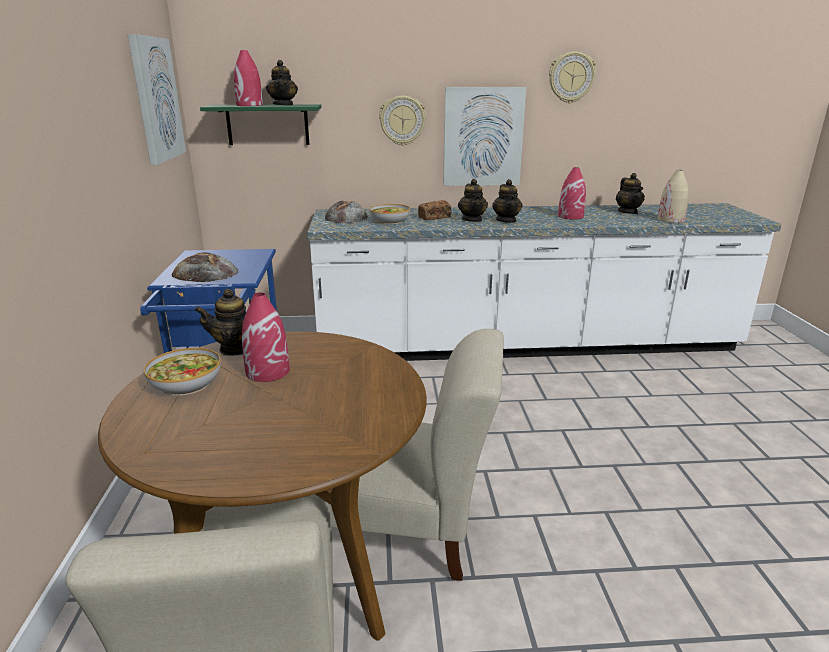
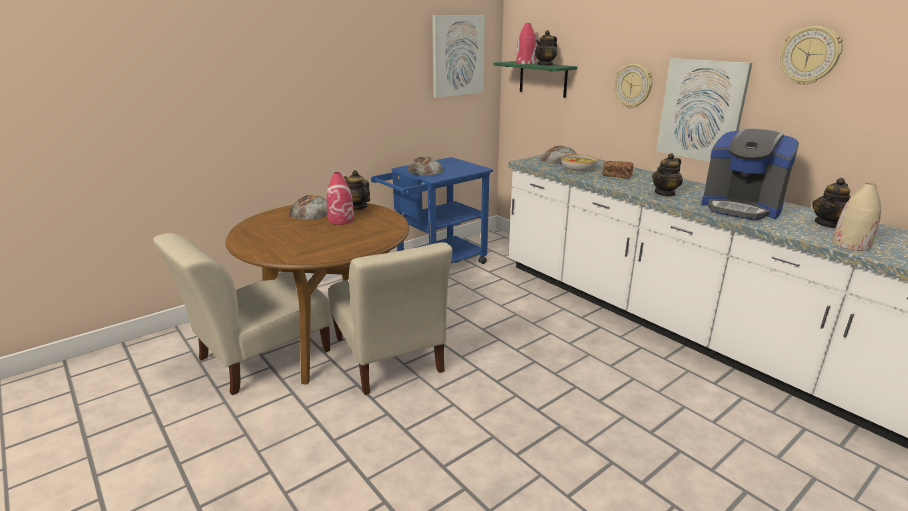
camera: 55 degrees right, 0 degrees up
(186, 383) = (311, 211): bowl -> bread
(472, 220) = (639, 185): teapot -> none
(570, 216) = (741, 208): red vase -> coffee machine

